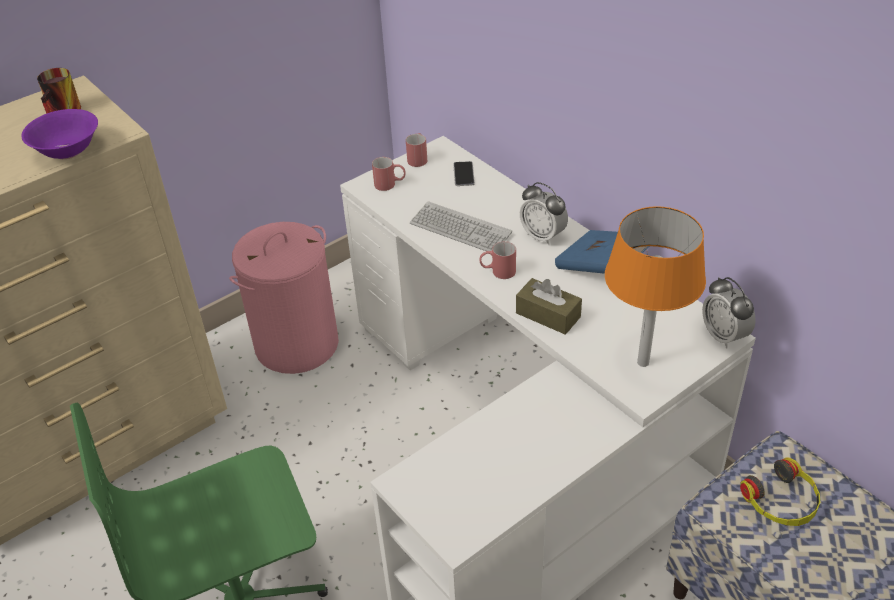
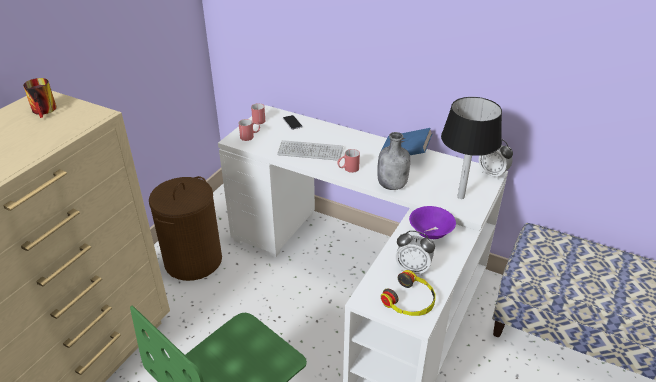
camera: 25 degrees left, 5 degrees down
(68, 151) = (67, 132): purple bowl -> purple bowl (431, 233)
(297, 344) = (193, 260): pink laundry basket -> brown laundry basket
(543, 236) = (361, 145): alarm clock -> alarm clock (412, 269)
(548, 315) = (392, 185): brown tissue box -> grey bottle
(643, 363) = (461, 197): orange table lamp -> black table lamp
(782, 501) = (551, 257): headphones -> headphones (410, 301)

